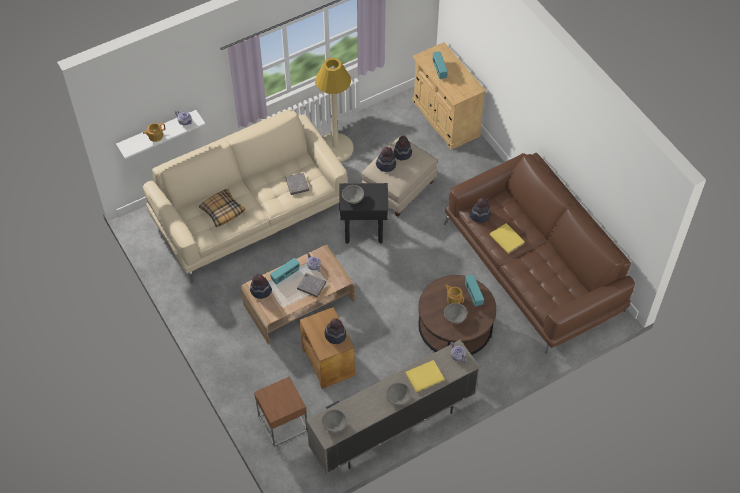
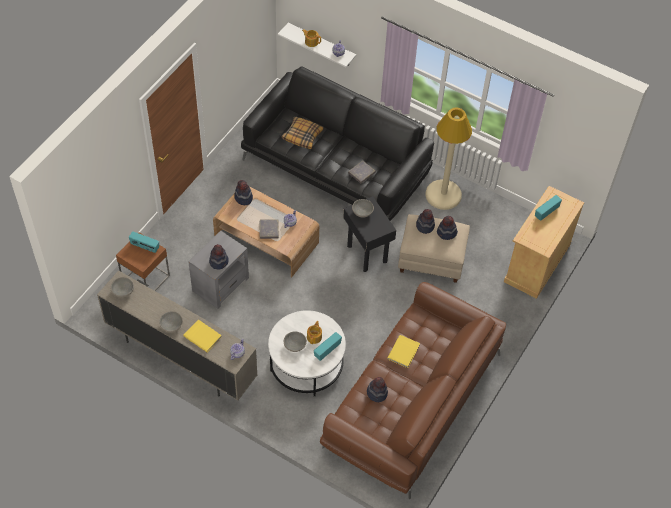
camera: 60 degrees right, 0 degrees up
(250, 212) = (336, 166): beige sofa -> black sofa
(285, 276) = (268, 208): radio -> radio (145, 247)
(328, 361) = (221, 284): brown side table -> grey side table
(455, 329) = (306, 364): brown coffee table -> white coffee table
(480, 215) = (416, 320): hat -> hat (377, 393)

